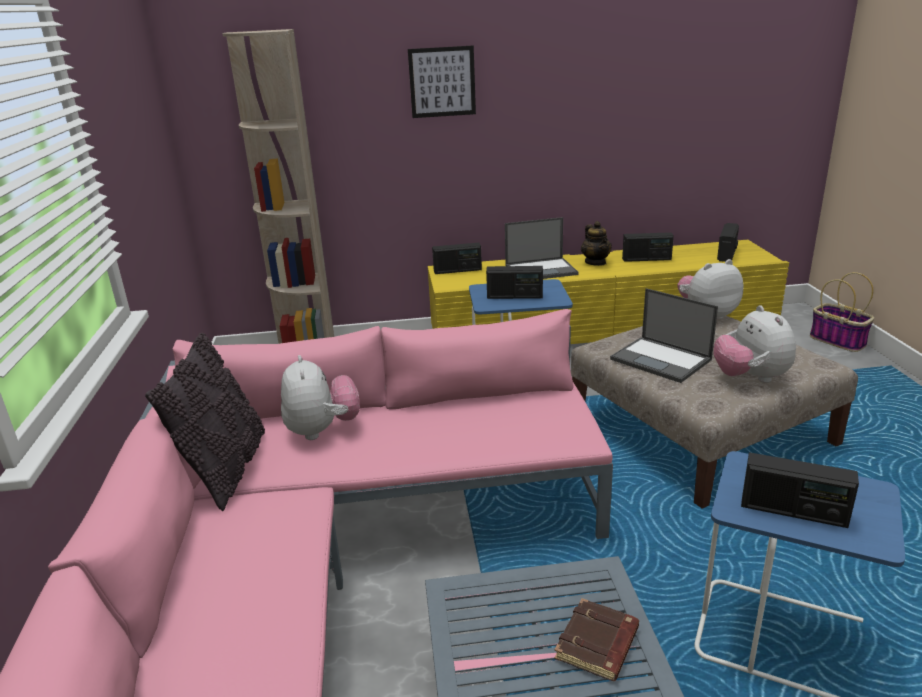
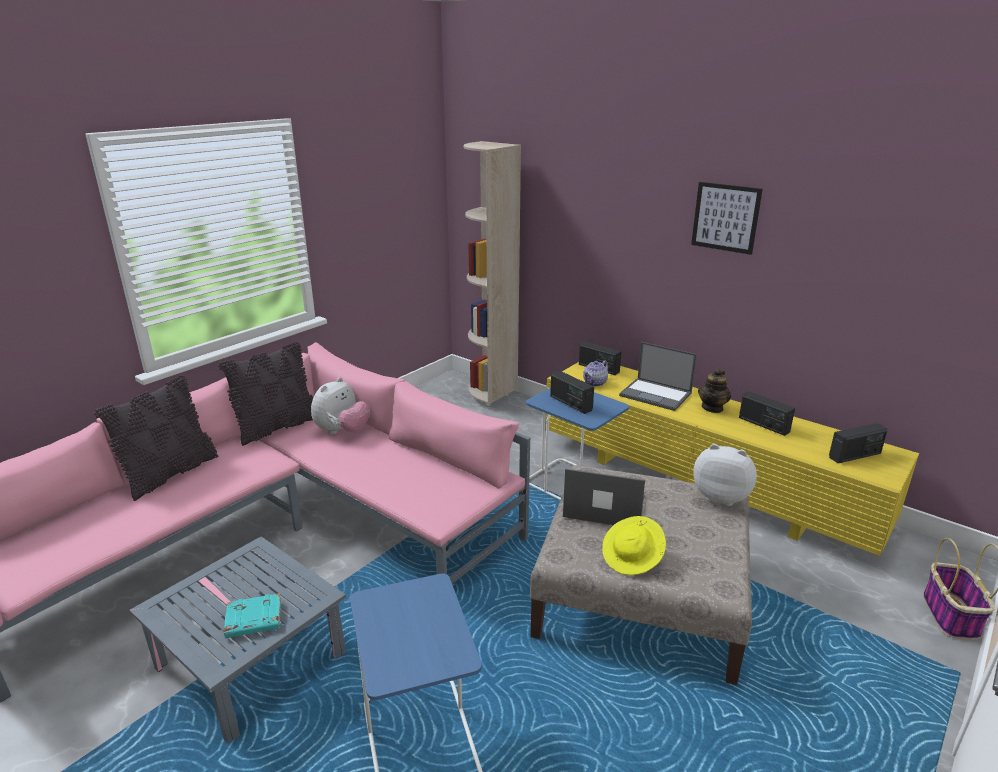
camera: 45 degrees right, 0 degrees up
(187, 598) = (170, 474): none -> black pillow
(442, 82) = (621, 205): picture -> picture (725, 217)
(479, 281) = (595, 383): none -> teapot
(598, 645) = (253, 620): brown book -> turquoise book
(662, 360) = (603, 506): laptop -> laptop turned 105 degrees clockwise
(750, 378) = (632, 558): plush toy -> yellow hat
(793, 511) = (390, 626): radio -> none

